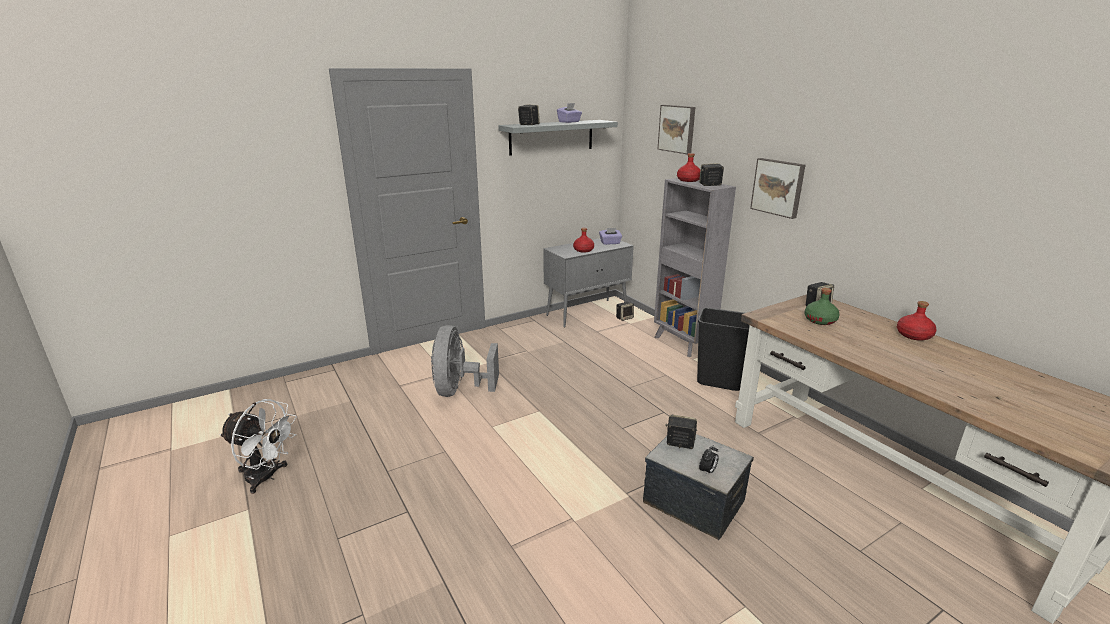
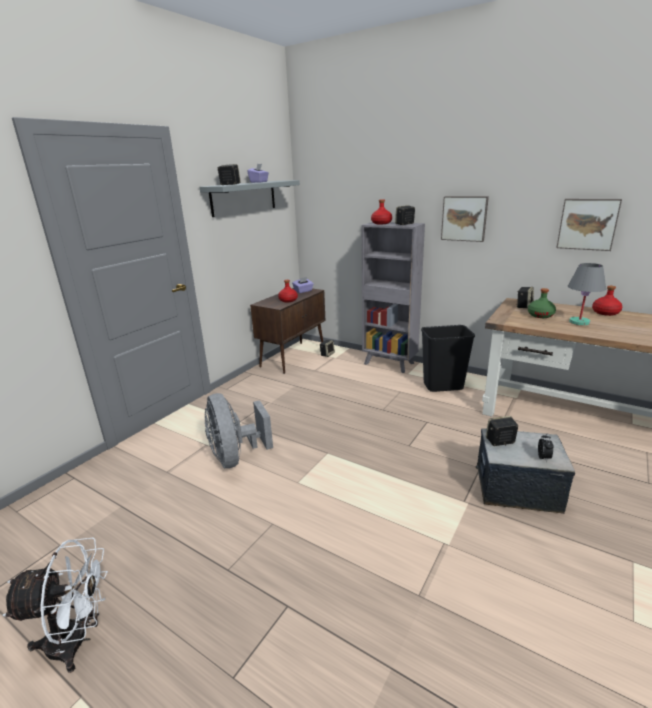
camera: 25 degrees left, 0 degrees up
(587, 313) = (293, 357): grey cabinet -> brown cabinet
(677, 129) = (356, 182): picture -> picture (588, 224)
(856, 338) = (579, 322): none -> grey table lamp

